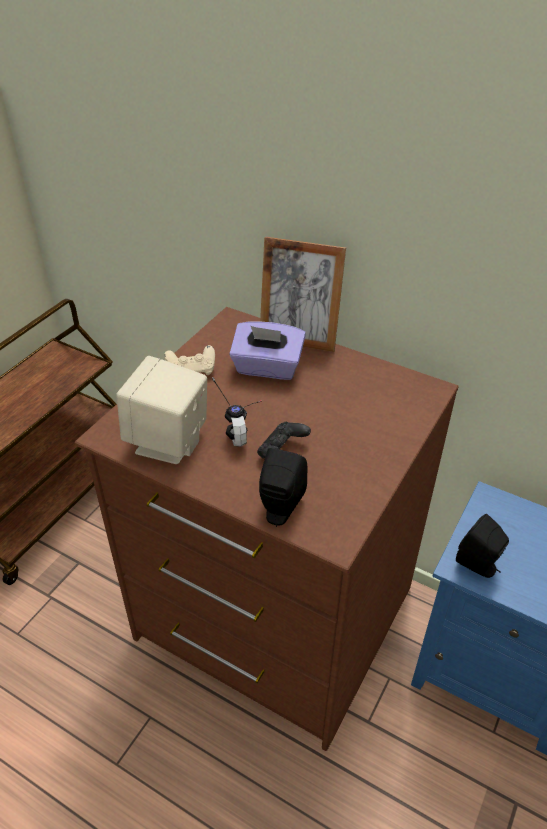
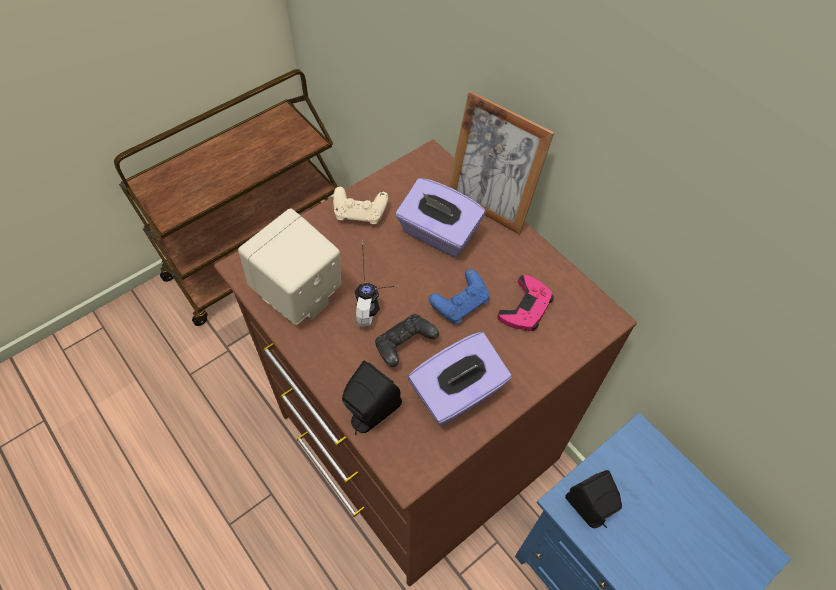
camera: 20 degrees right, 15 degrees up
(313, 410) = (460, 304): none -> blue game controller
(346, 472) = (458, 393): none -> purple tissue box
(367, 398) = (526, 307): none -> pink game controller

